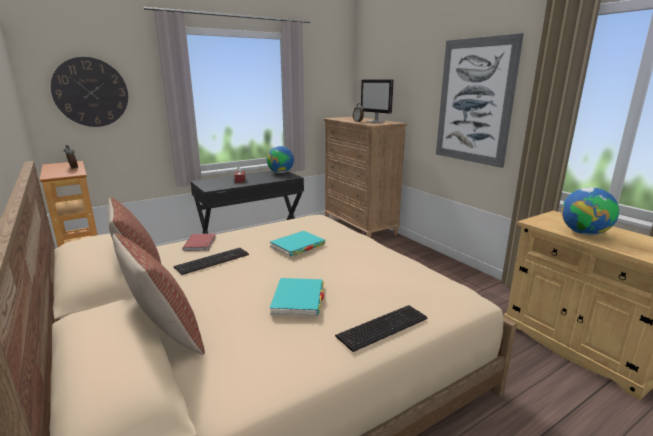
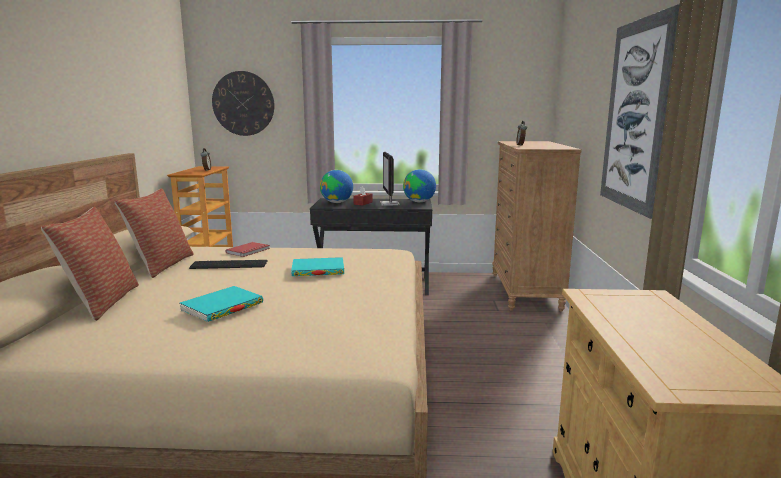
camera: 35 degrees right, 5 degrees down
(376, 122) = (543, 146): monitor -> monitor (389, 204)
(380, 326) = (238, 347): keyboard -> none
(584, 233) = (629, 322): globe -> globe (337, 202)

